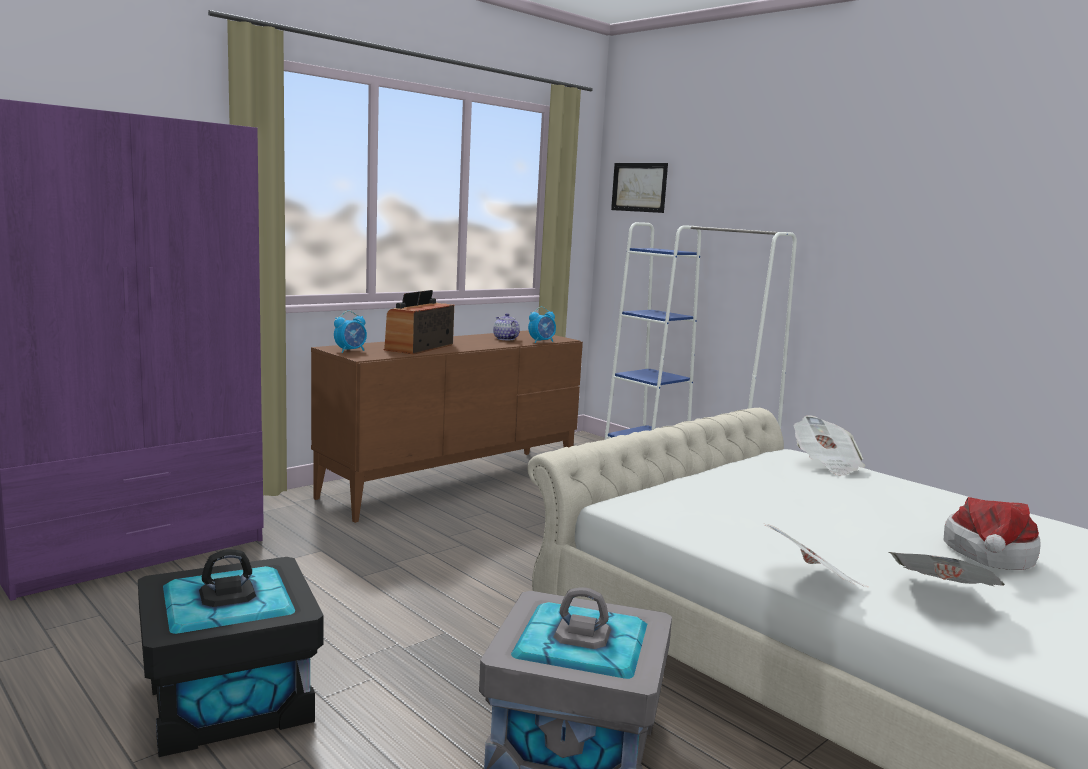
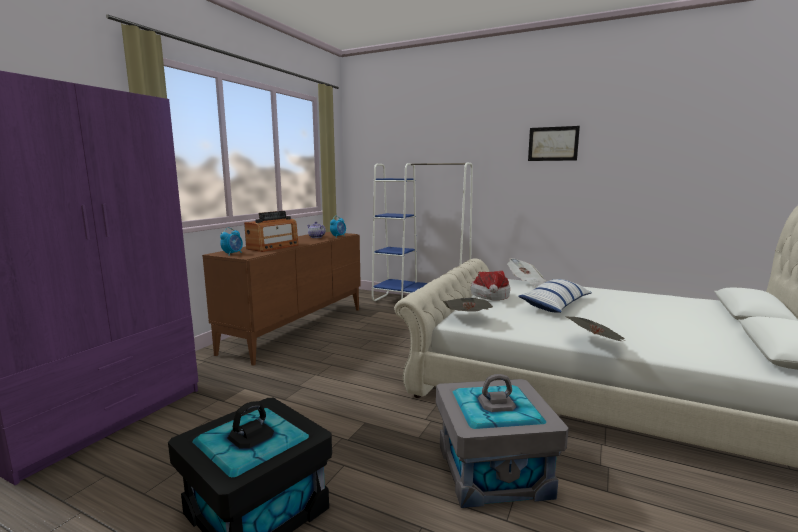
camera: 20 degrees left, 0 degrees up
(419, 347) = (273, 247): radio -> radio turned 150 degrees counterclockwise
(639, 187) = (370, 144): picture -> picture (553, 144)
(833, 509) = (555, 304): none -> pillow
(941, 597) = (656, 339): newspaper -> newspaper (467, 318)
(989, 556) = (646, 314): hat -> hat (490, 296)

